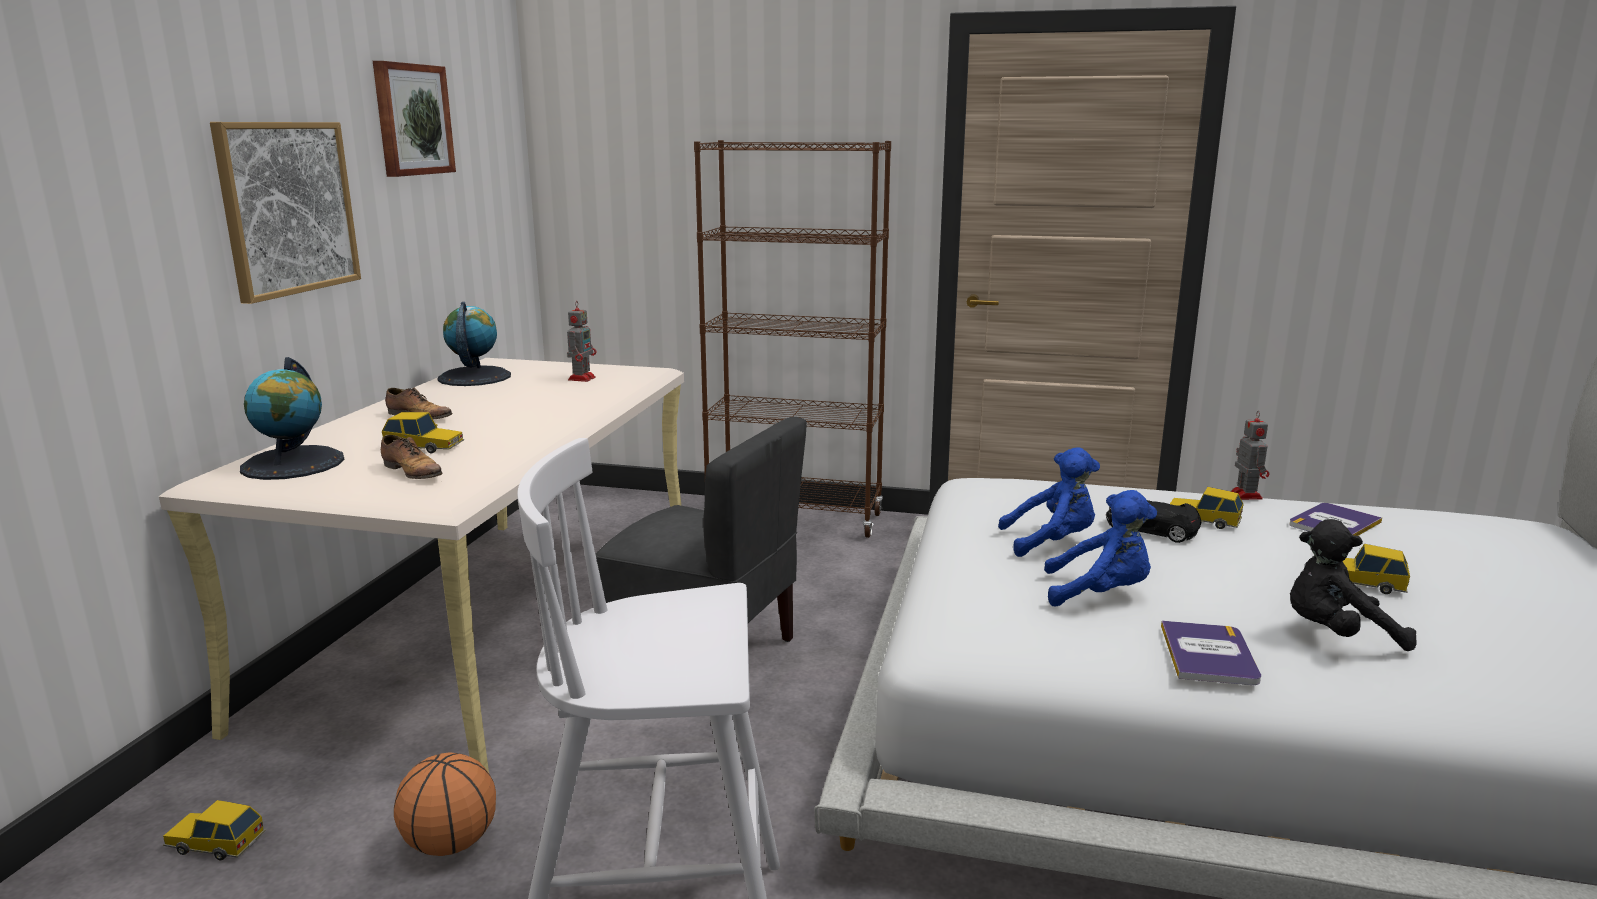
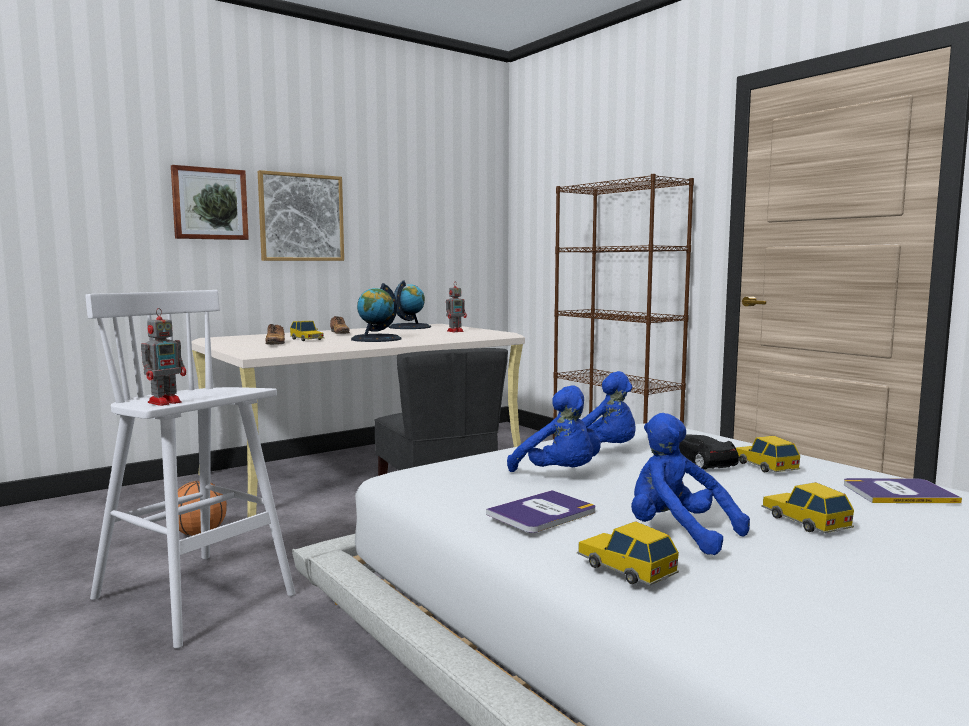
camera: 40 degrees right, 10 degrees down
(215, 843) = (139, 505): toy car -> toy car (625, 568)
(293, 463) = (248, 338): globe -> globe (376, 339)
(412, 119) = (403, 180): picture -> picture (209, 204)
(1245, 495) = (861, 465): toy robot -> toy robot (166, 402)
(1336, 635) = (677, 534): black plush toy -> blue plush toy

